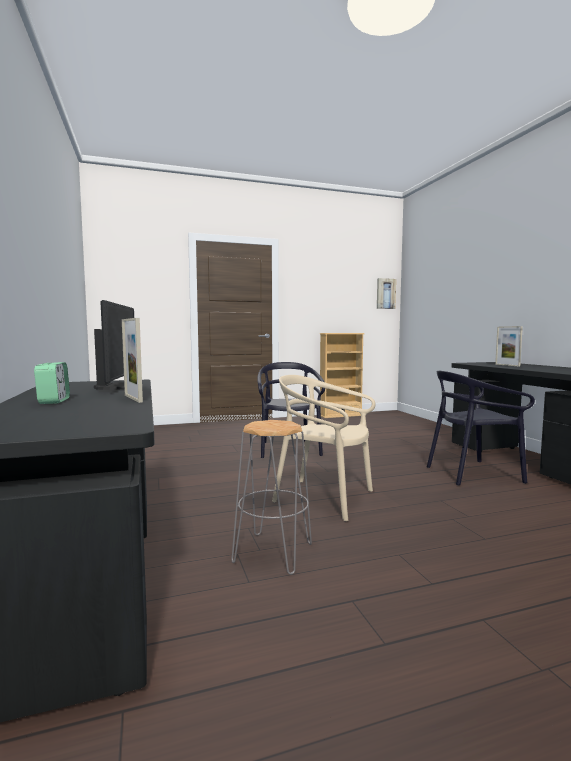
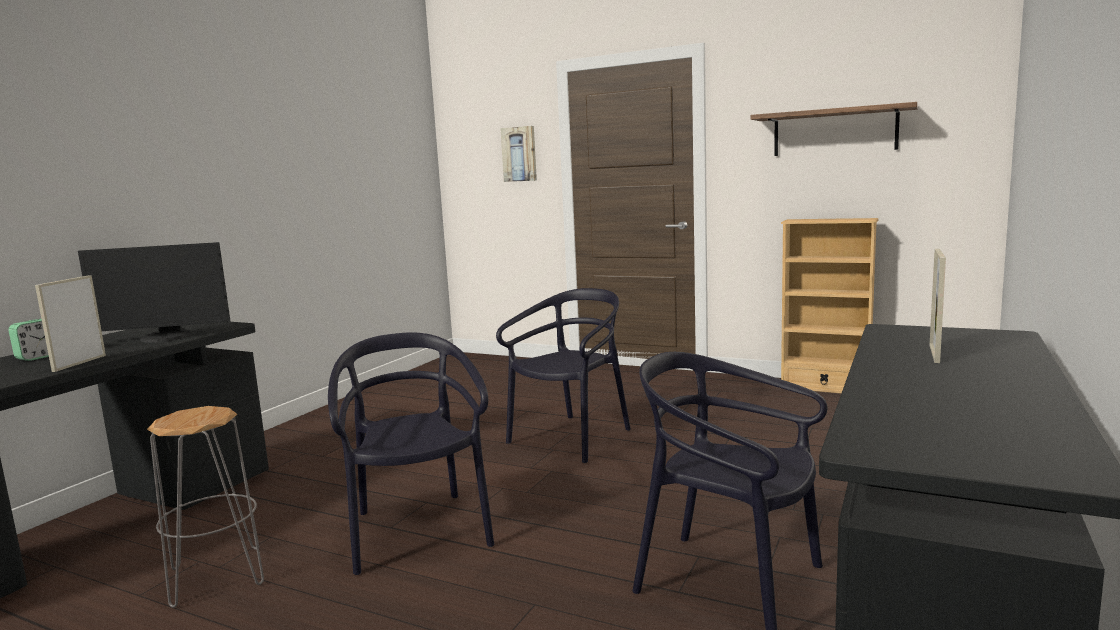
camera: 45 degrees right, 5 degrees up
(118, 387) = (166, 337): monitor -> monitor turned 45 degrees clockwise
(324, 498) = (418, 532): beige chair -> black chair
(338, 292) = (834, 132): none -> shelf
(385, 293) = (965, 123): picture -> picture (519, 154)

